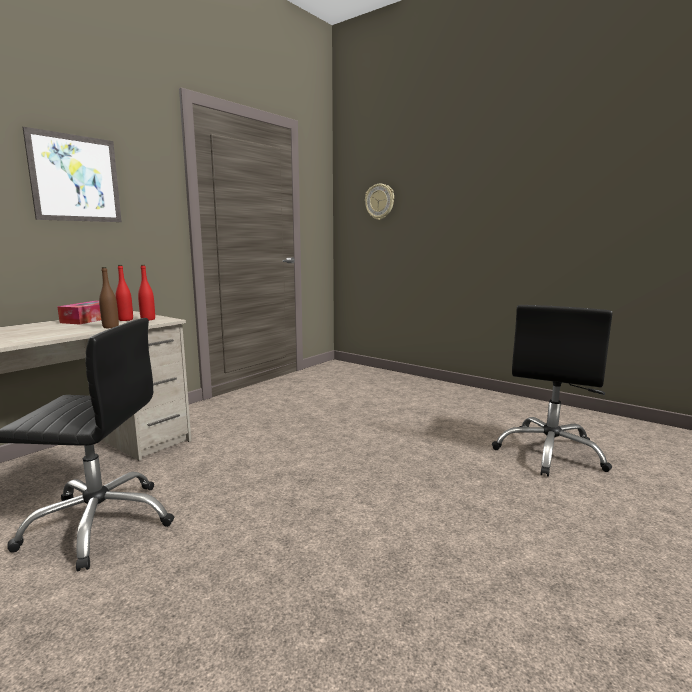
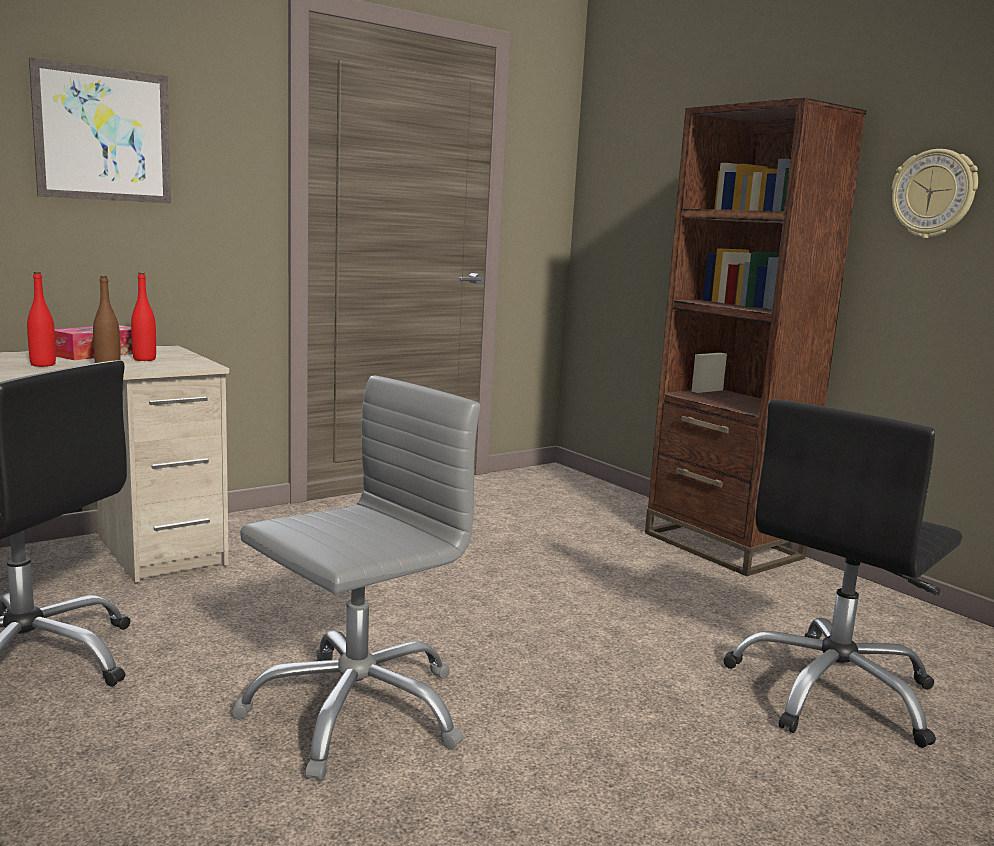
camera: 15 degrees right, 0 degrees up
(148, 319) = (176, 362): red bottle -> red bottle (43, 365)
(326, 510) = (356, 710): none -> grey office chair
(380, 202) = (649, 181): wall clock -> wall clock (934, 194)
(446, 390) = (722, 546): none -> brown bookcase

